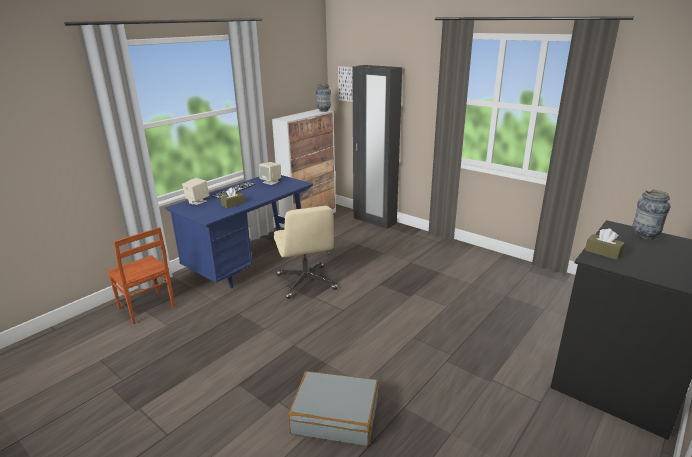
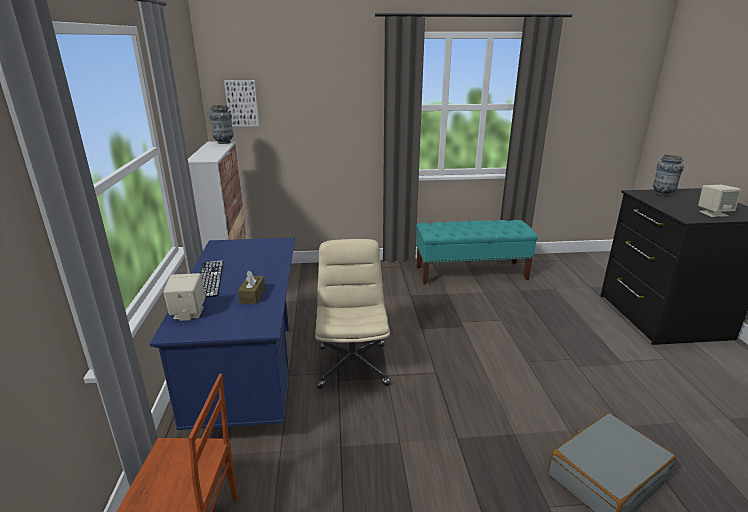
camera: 45 degrees left, 0 degrees up
(271, 182) = (239, 252): beige speaker -> beige speaker (713, 213)
(306, 282) = (352, 365): beige office chair -> beige office chair turned 120 degrees counterclockwise
(374, 221) = (310, 268): black wardrobe -> none
(488, 267) = (471, 273): none -> turquoise bench
(603, 252) = (679, 212): brown tissue box -> none

